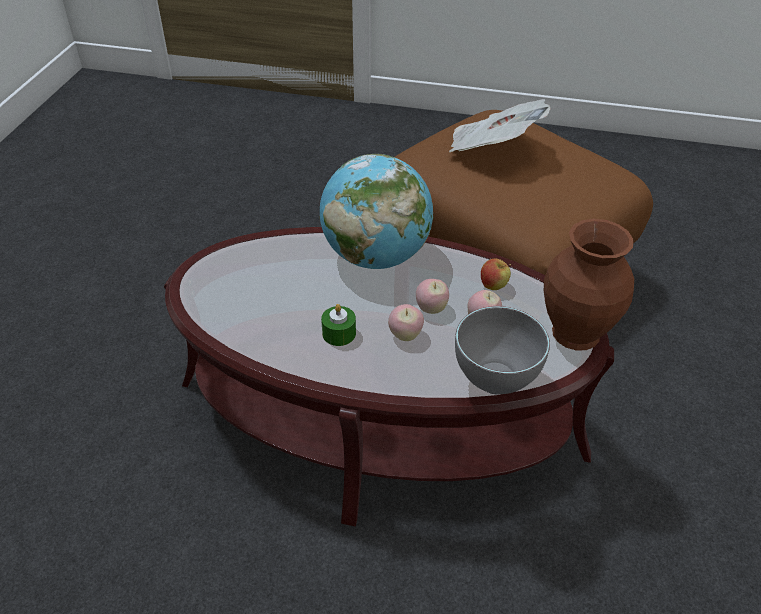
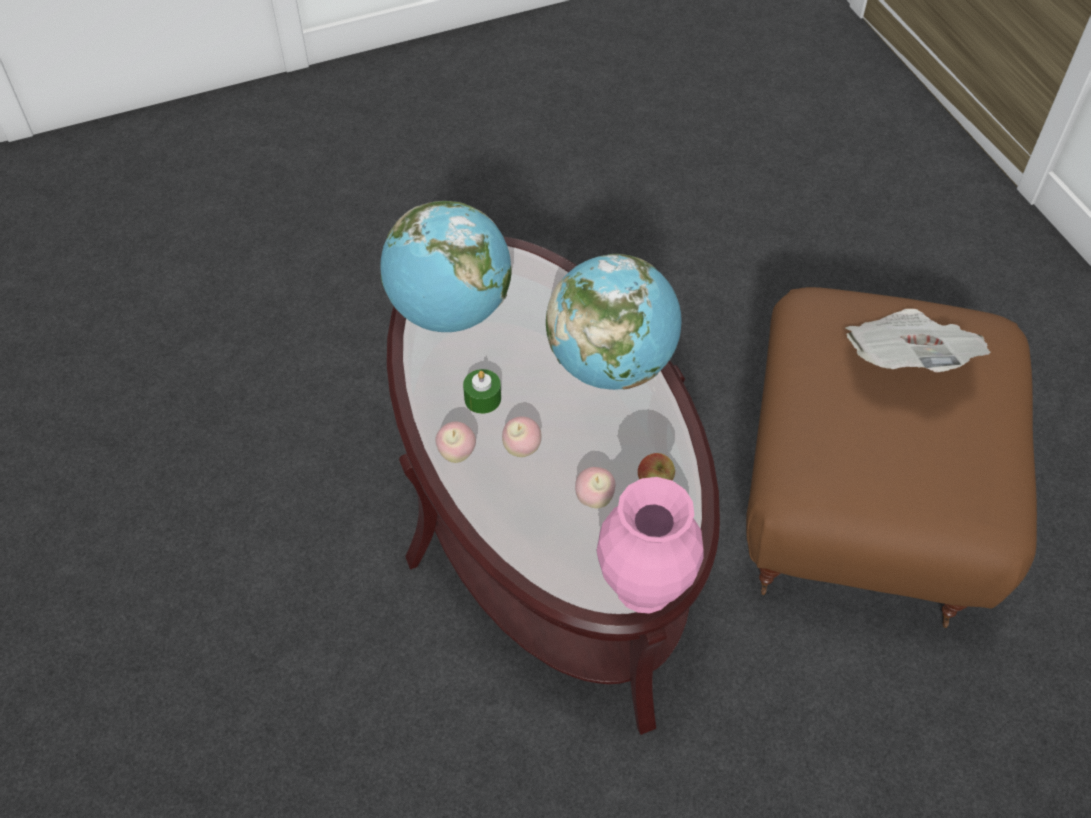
camera: 55 degrees right, 10 degrees up
(238, 310) = (450, 311): none -> globe
(431, 309) = (575, 449): apple -> apple (456, 454)
(493, 382) = (517, 548): grey bowl -> none
(575, 331) = (646, 586): brown vase -> pink vase

